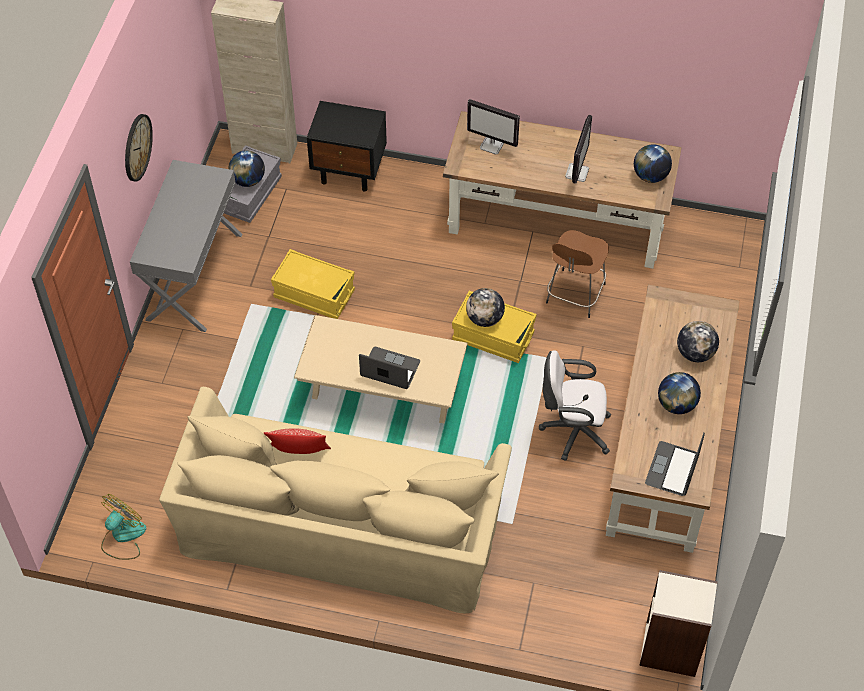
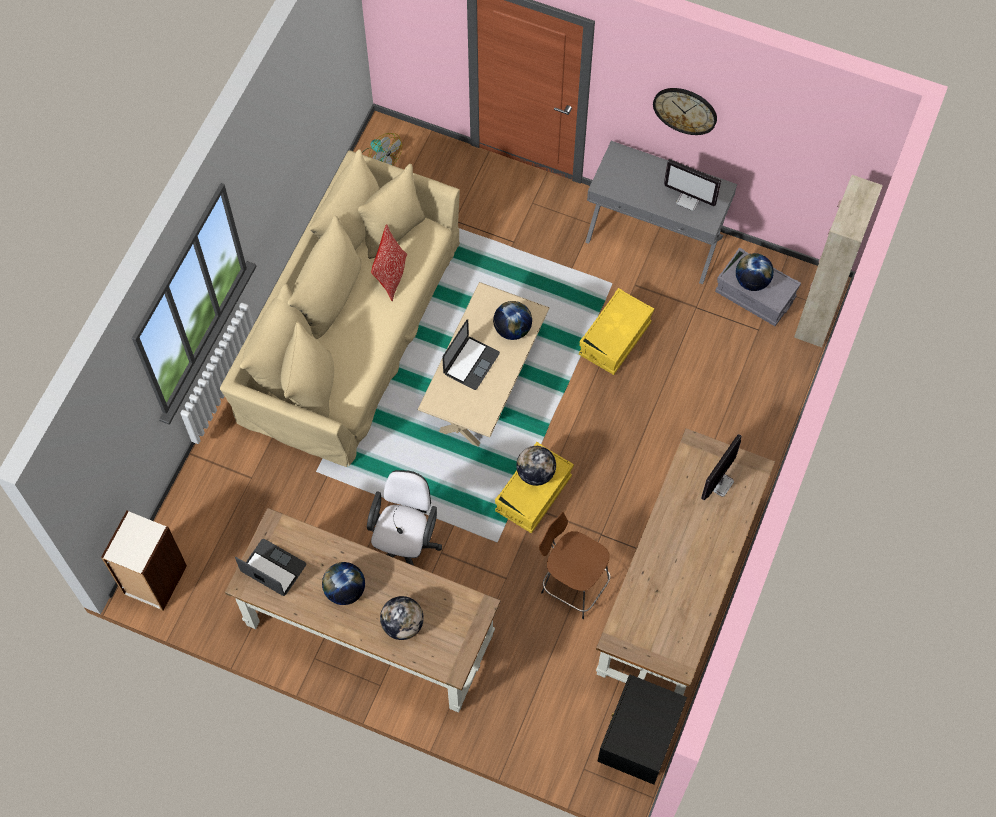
camera: 100 degrees right, 10 degrees up
(350, 171) = (775, 393): black nightstand -> black nightstand (637, 744)
(577, 172) = (667, 562): monitor -> monitor (689, 200)
(650, 176) = (650, 639): globe -> globe (512, 329)

